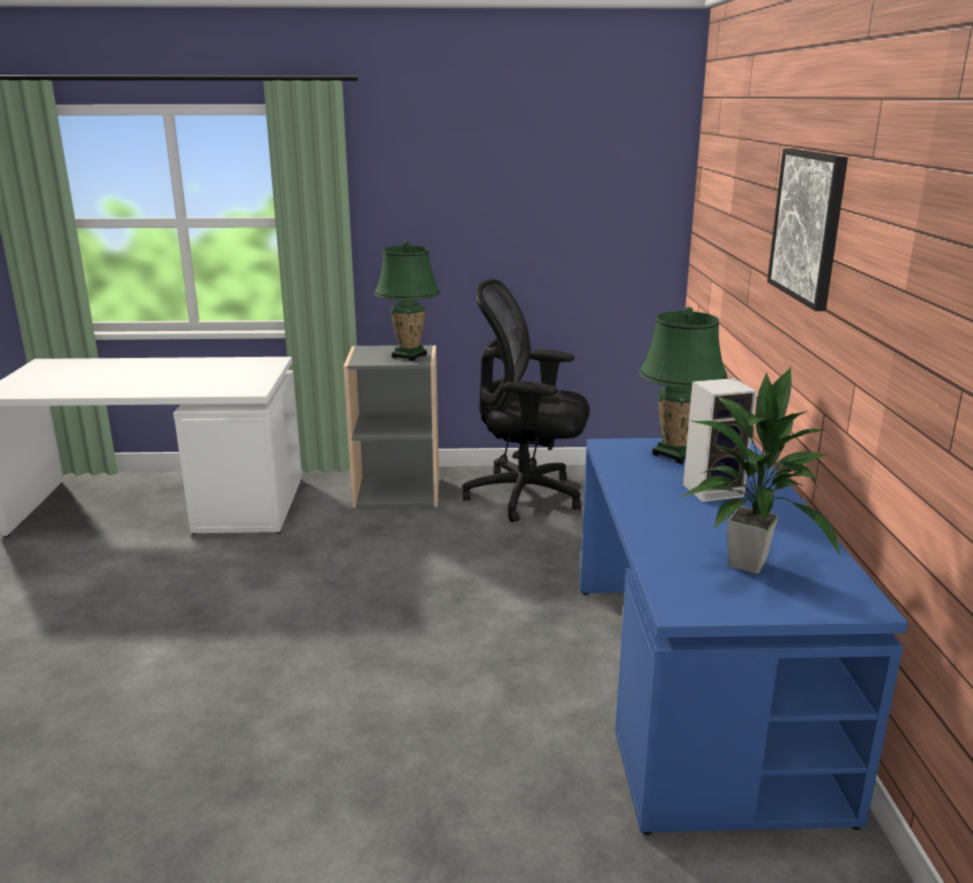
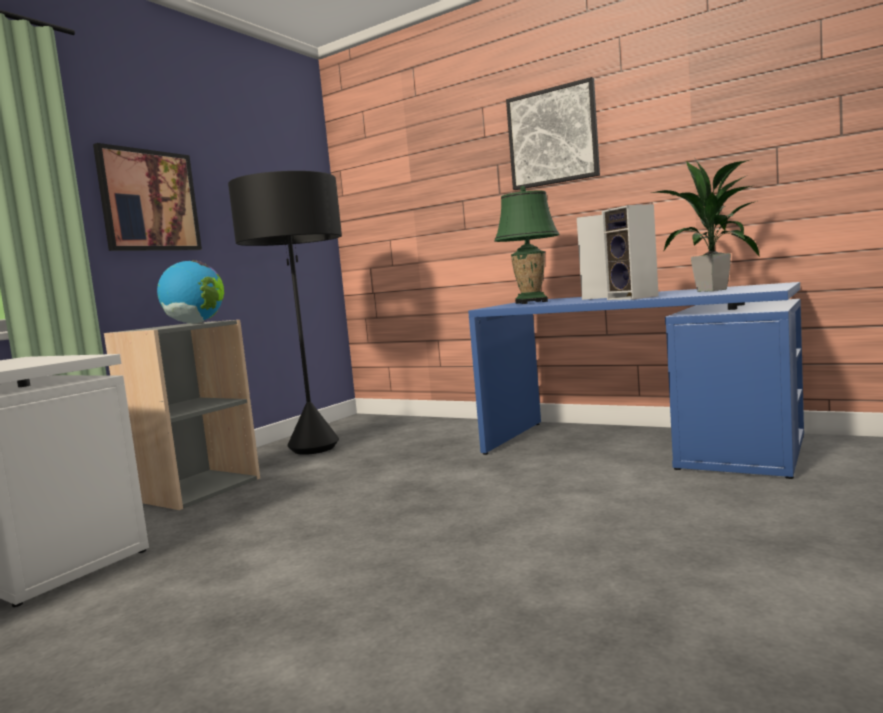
camera: 55 degrees left, 15 degrees down
(409, 356) = (195, 323): green table lamp -> globe
(428, 221) = (149, 201): none -> picture
(531, 495) = (314, 449): black office chair -> black floor lamp
(658, 522) = (634, 298): none -> speaker

